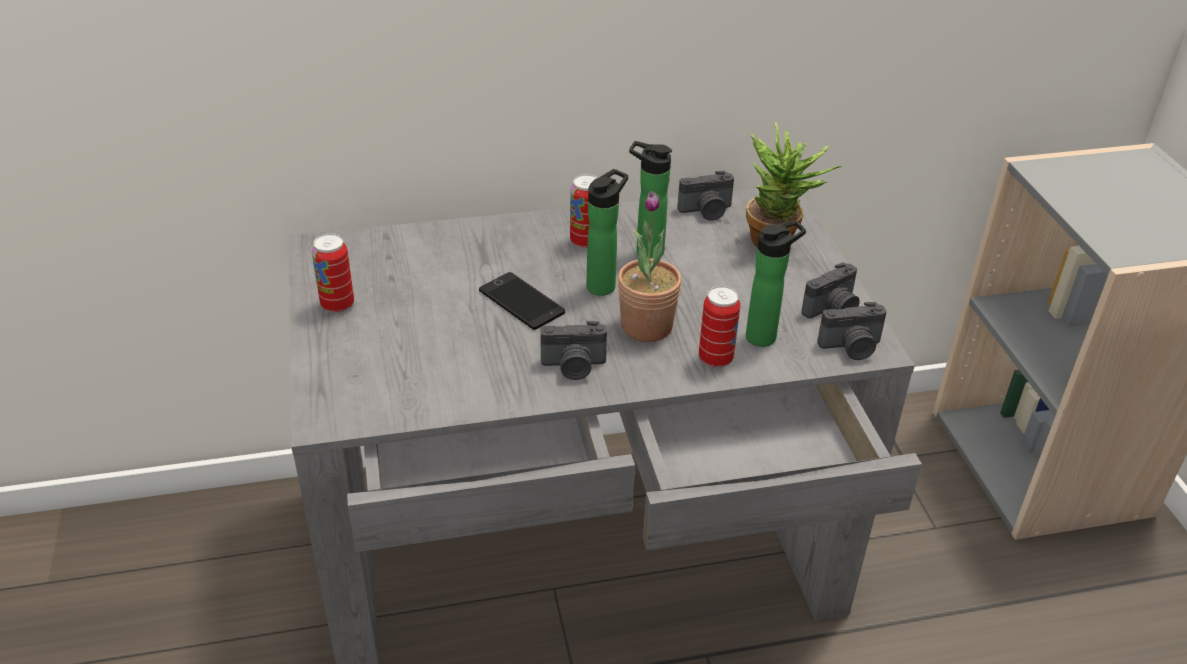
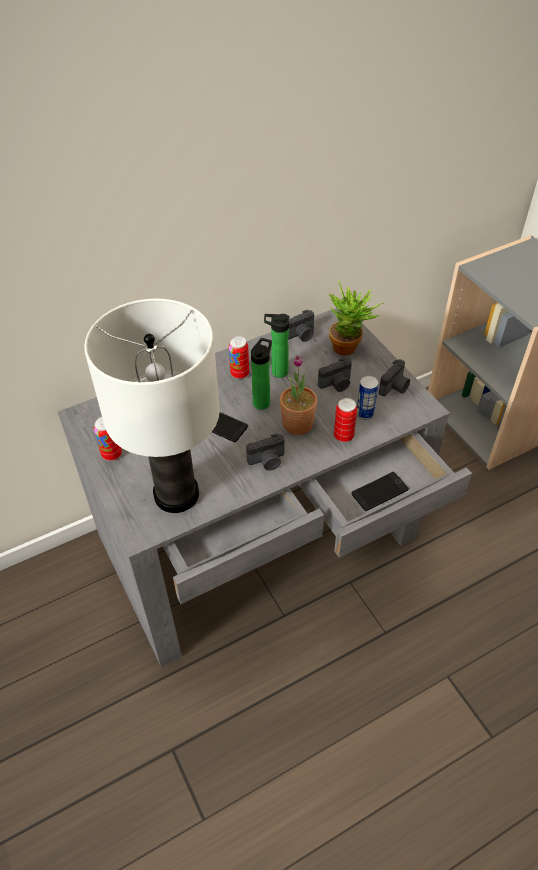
camera: 15 degrees left, 10 degrees up
(406, 380) = (176, 495): none -> white table lamp
(756, 467) = (379, 492): none -> phone
(765, 336) = (365, 414): bottle -> can
(851, 347) = (413, 410): camera -> camera (336, 384)

